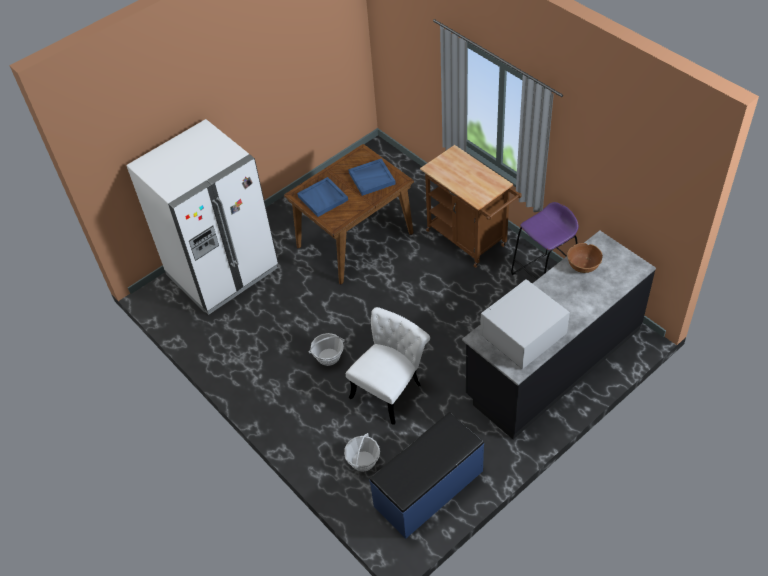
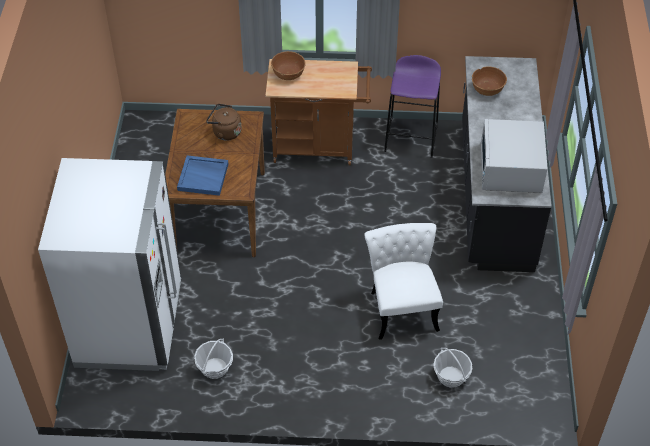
camera: 50 degrees left, 0 degrees up
(328, 357) = (321, 321): basket -> basket (215, 368)
(372, 178) = (225, 132): blue tray -> brown kettle
(429, 489) = (523, 355): blue bench -> none
(453, 163) = (288, 74): none -> brown bowl

